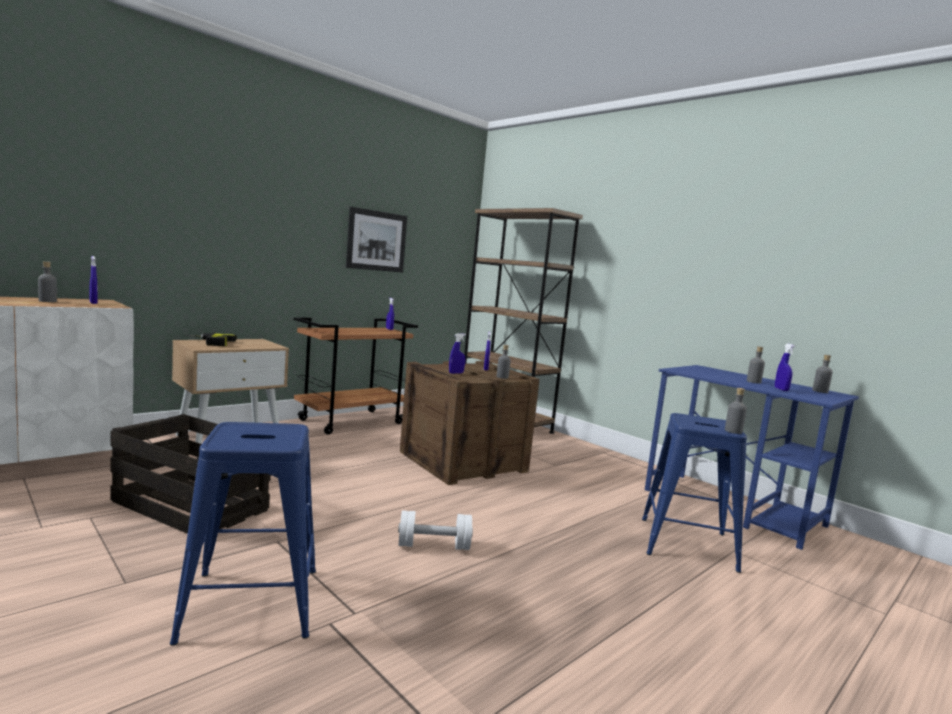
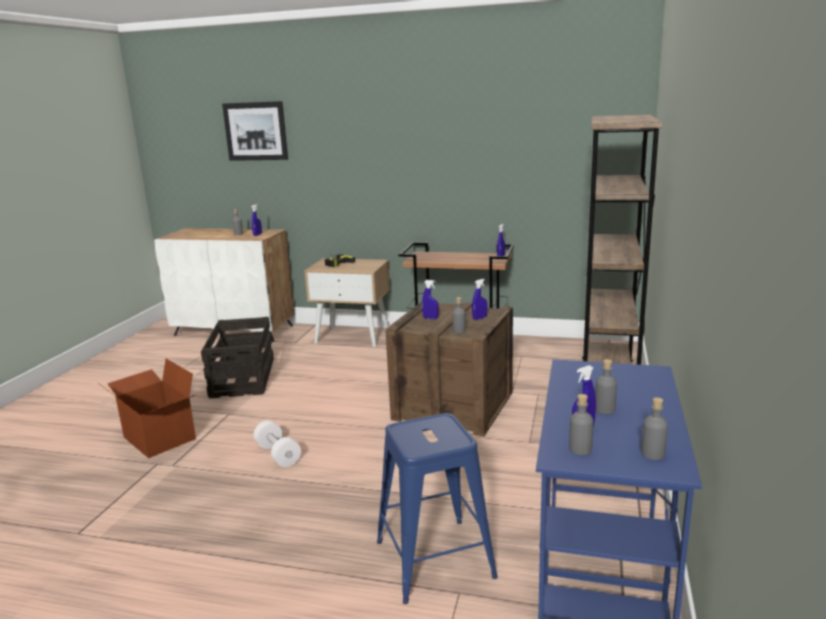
camera: 60 degrees right, 10 degrees up
(250, 604) = (158, 438): blue stool -> cardboard box
(376, 241) = (498, 163): picture -> picture (255, 131)
(733, 431) = (415, 450): grey bottle -> grey bottle (580, 449)

